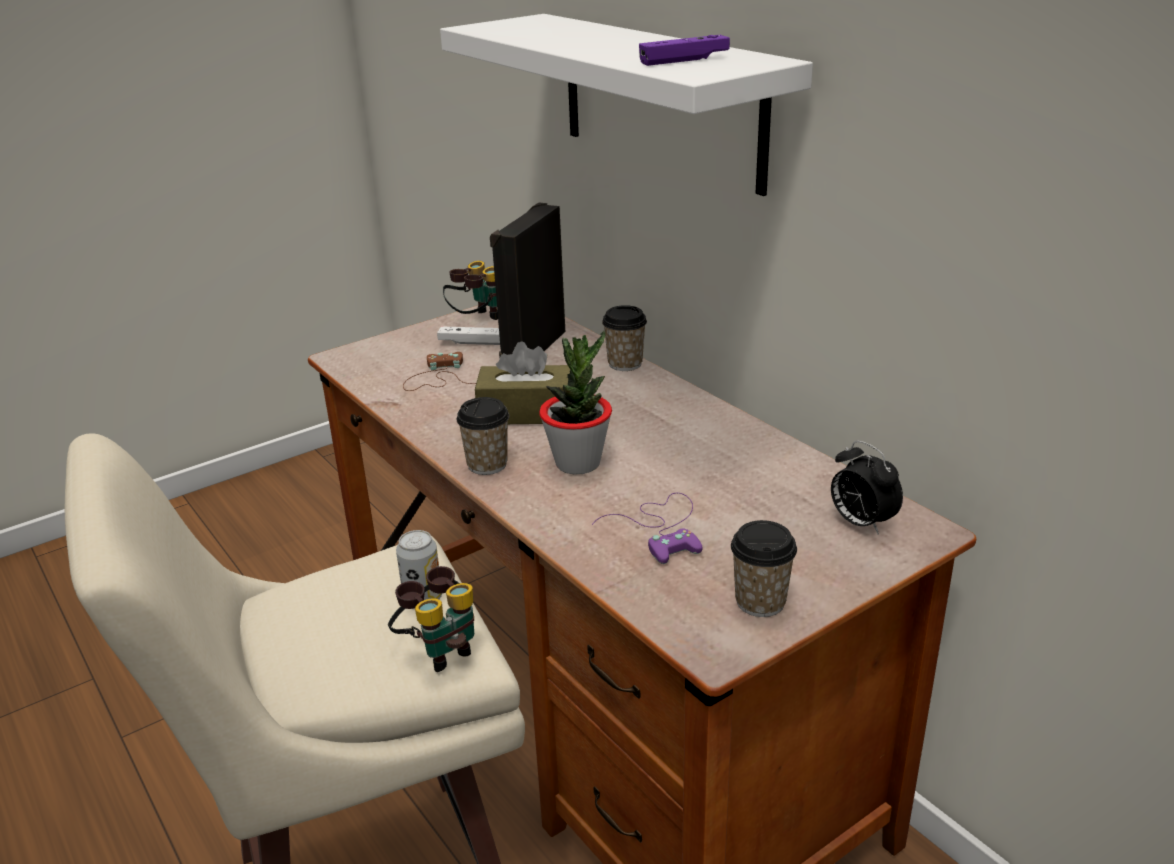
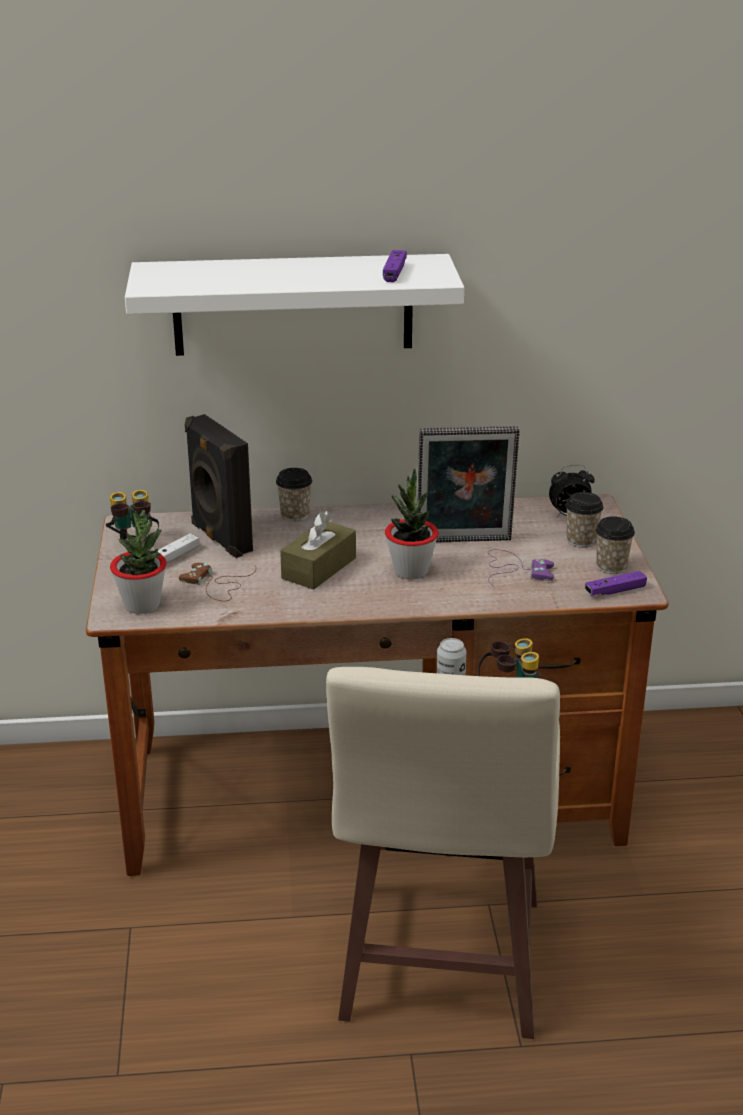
camera: 60 degrees left, 0 degrees up
(371, 360) = (142, 605): none -> potted plant
(487, 464) = (374, 601): cup -> cup (581, 541)
(687, 473) = (464, 542): none -> picture frame
(693, 626) = (615, 591): none -> purple game controller

